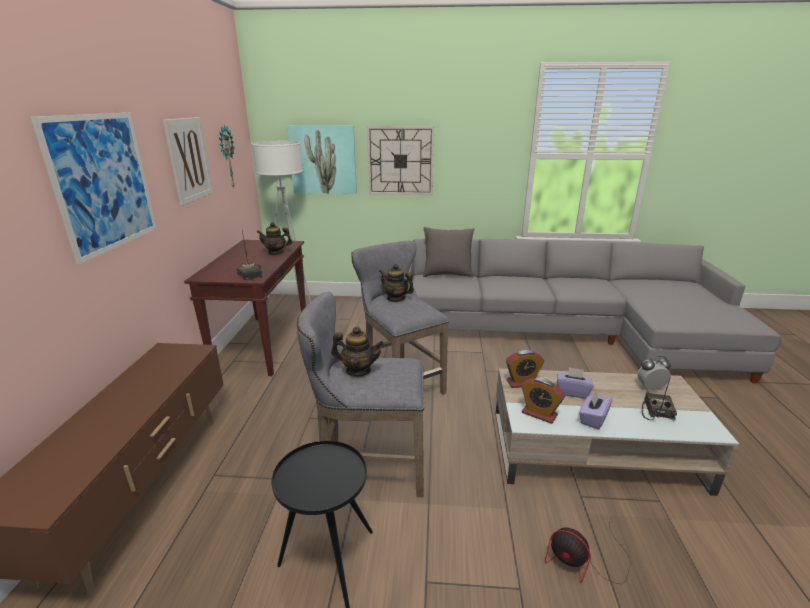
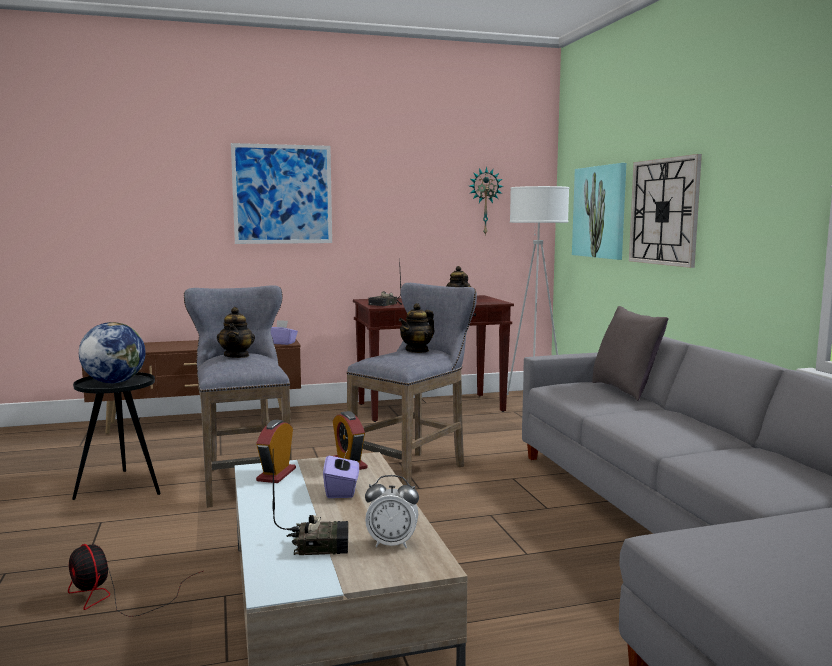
camera: 70 degrees right, 15 degrees down
(188, 160) = (407, 193): picture -> none
(314, 476) = (114, 382): none -> globe
(396, 298) = (417, 350): teapot -> teapot turned 150 degrees counterclockwise
(584, 561) = (115, 597): fan -> fan turned 60 degrees counterclockwise
(593, 419) = (277, 502): purple tissue box -> purple tissue box (281, 343)
(650, 388) = (392, 543): alarm clock -> alarm clock turned 120 degrees clockwise

